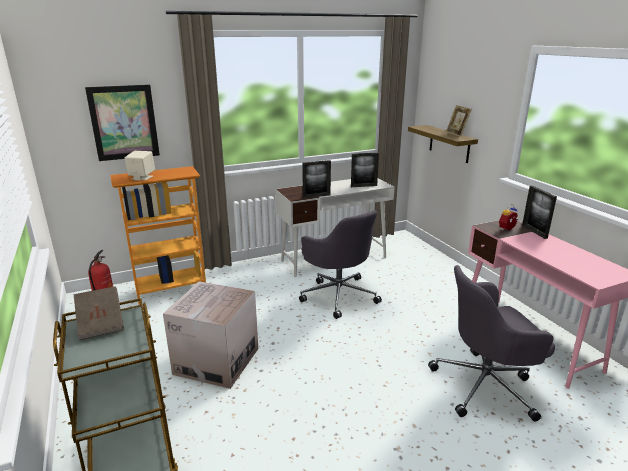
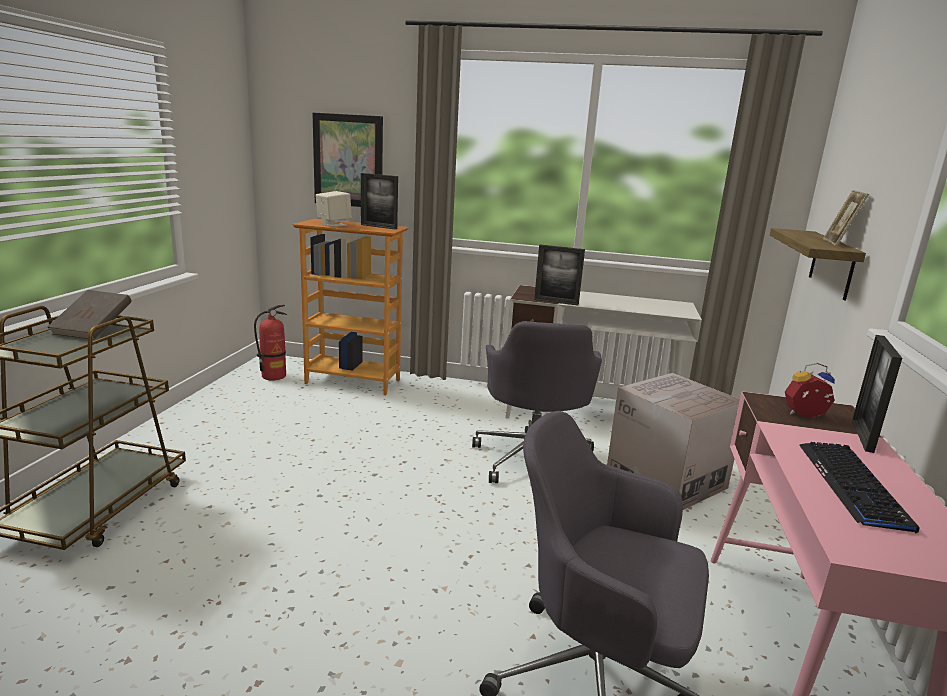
camera: 35 degrees right, 5 degrees down
(216, 361) = (292, 464): cardboard box -> cardboard box (666, 480)
(364, 186) = (651, 308): picture frame -> picture frame (378, 227)
(562, 255) = (852, 485): none -> keyboard

